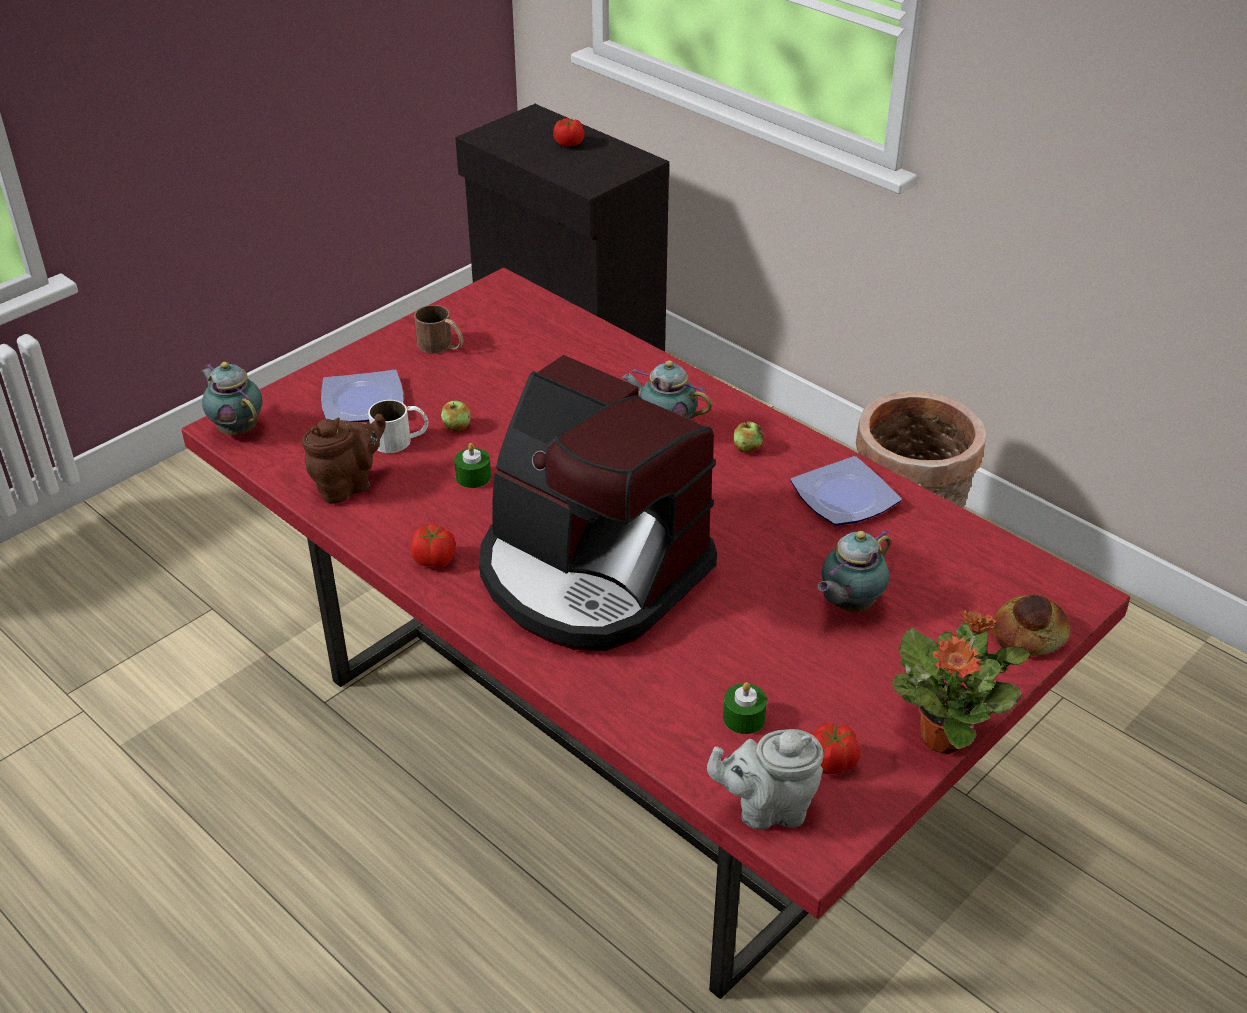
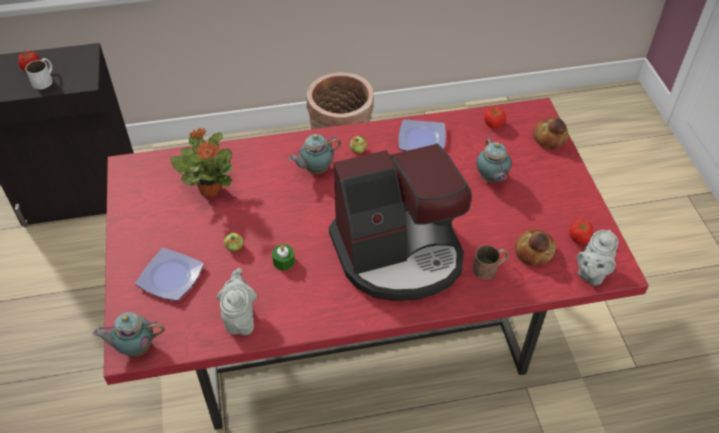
camera: 55 degrees left, 10 degrees up
(348, 485) = (240, 318): brown teapot -> grey teapot
(401, 439) = (222, 276): white mug -> white mug (45, 79)
(435, 560) = (337, 310): tomato -> tomato (494, 124)
(442, 346) = (154, 218): brown mug -> brown mug (490, 267)
(744, 718) = (534, 251): green candle -> bread
(944, 736) = (587, 196): potted plant -> potted plant (210, 189)

